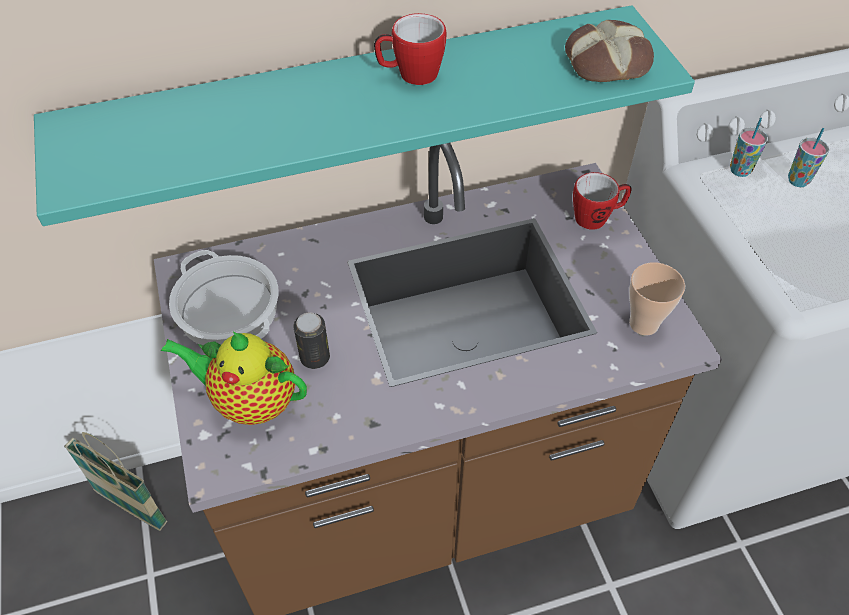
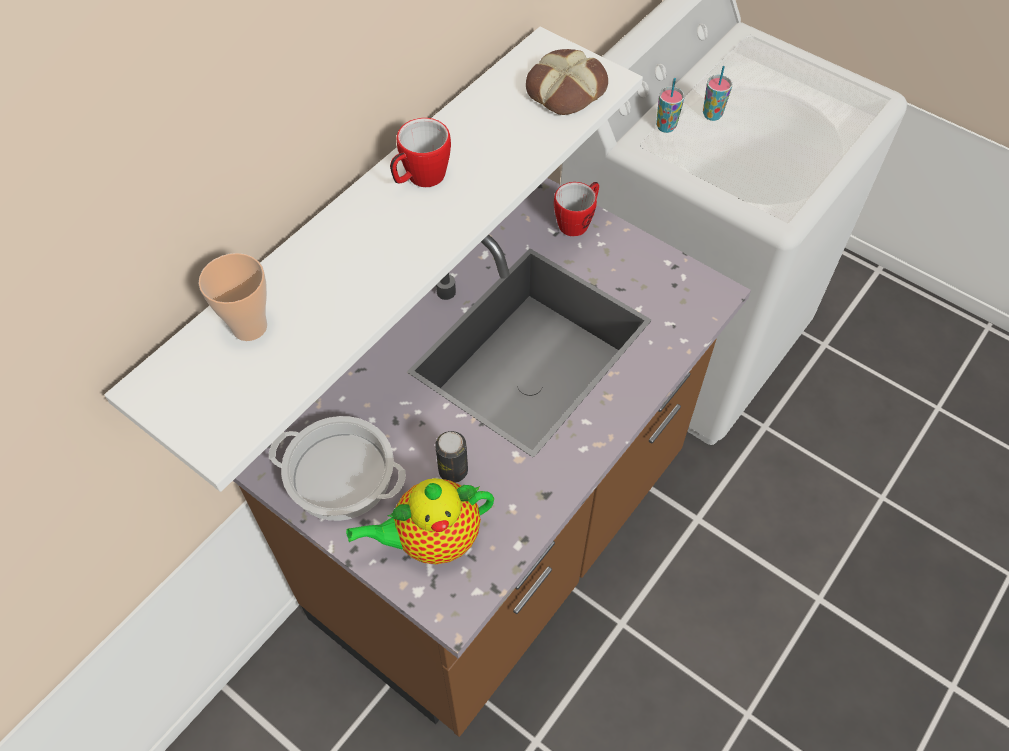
camera: 35 degrees left, 5 degrees up
(131, 508) = (249, 726): basket -> none
(357, 105) = (359, 226): turquoise shelf -> white shelf
(643, 324) = (678, 293): cup -> cup (249, 327)

